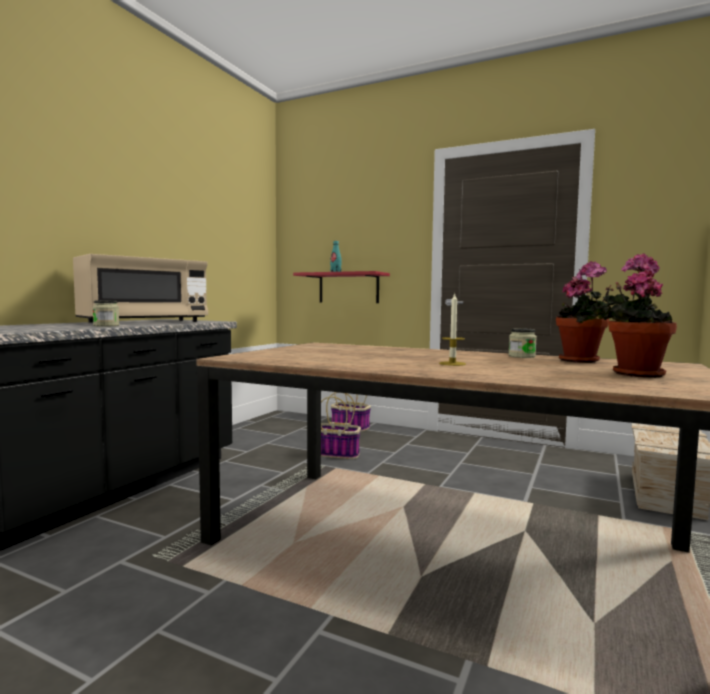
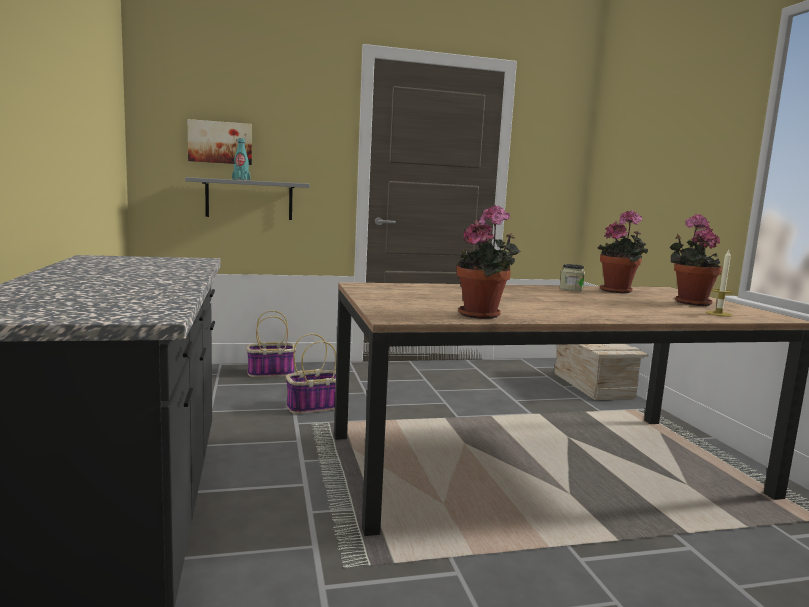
camera: 40 degrees left, 5 degrees up
(106, 325) = (157, 284): jar -> none
(144, 322) = (128, 269): beige microwave -> none
(309, 361) = (483, 315): none -> potted plant
(330, 246) = (220, 142): none -> picture
(348, 288) = (249, 199): red shelf -> grey shelf
(452, 363) = (576, 304): candle -> candle (719, 314)

